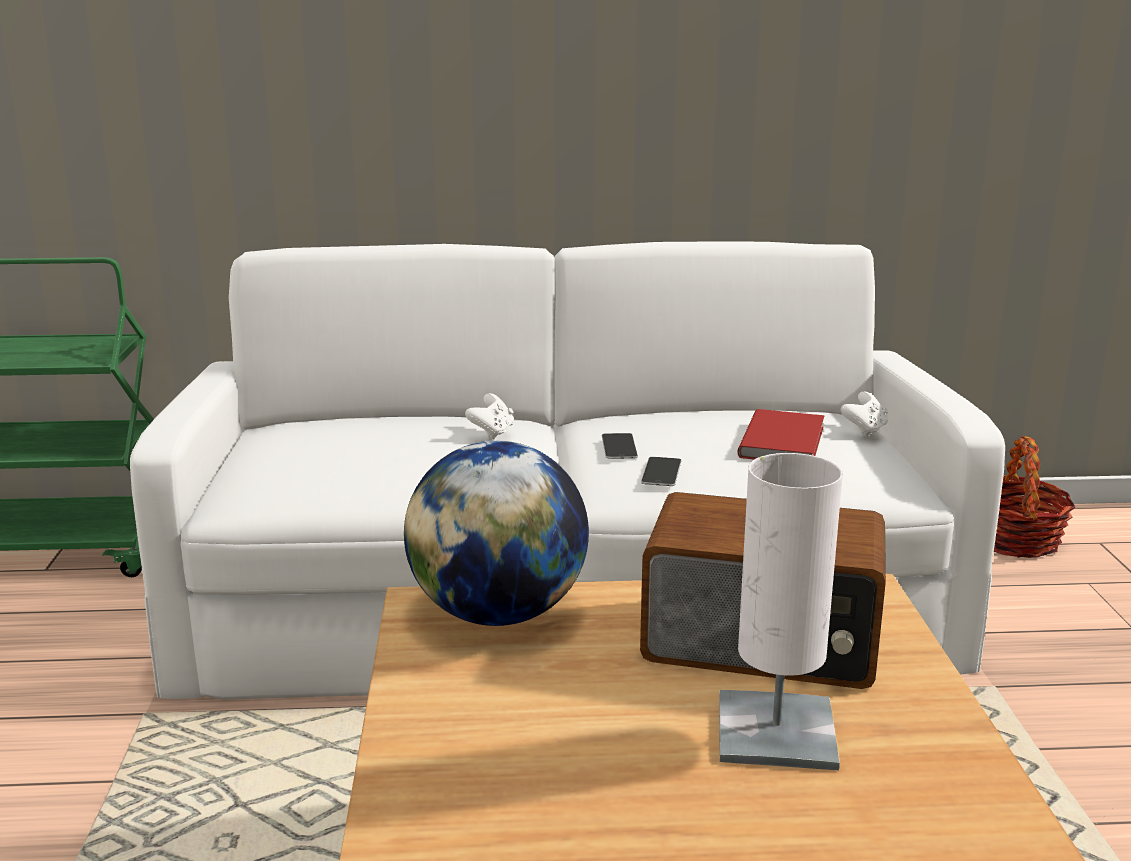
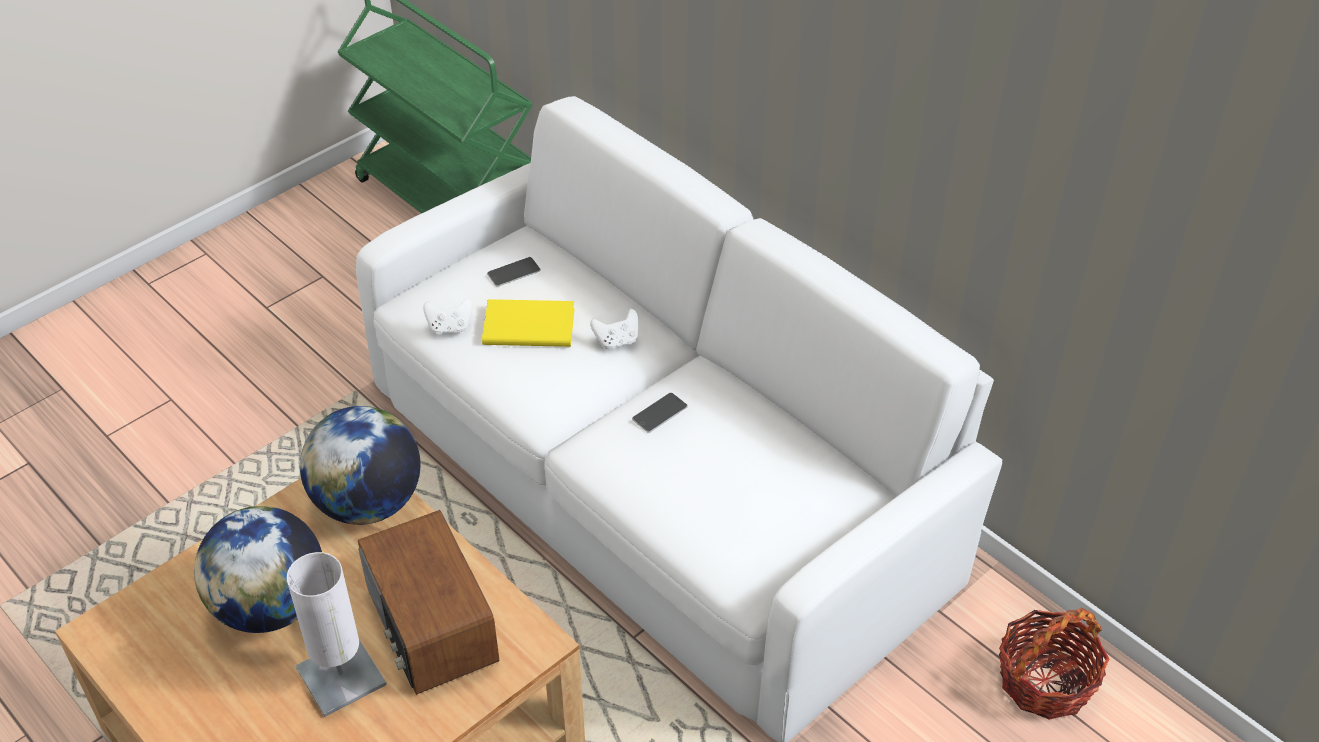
camera: 50 degrees right, 25 degrees up
(394, 455) = (528, 325): none -> yellow book
(574, 742) = (270, 606): none -> globe
(661, 472) = (633, 458): phone -> phone (513, 272)
(785, 441) = (757, 490): red book -> none
(864, 430) = (840, 521): white game controller -> white game controller (449, 327)

